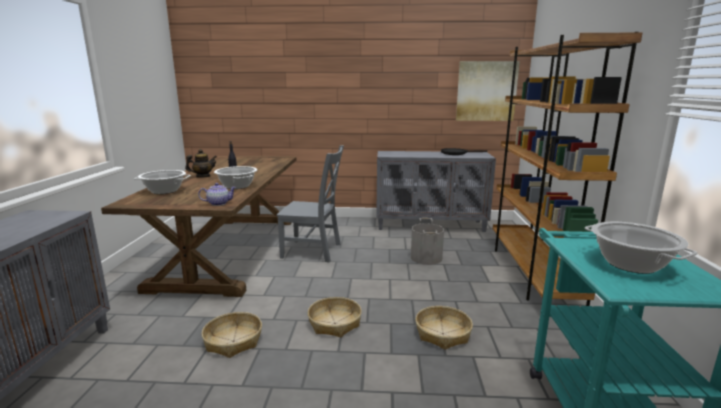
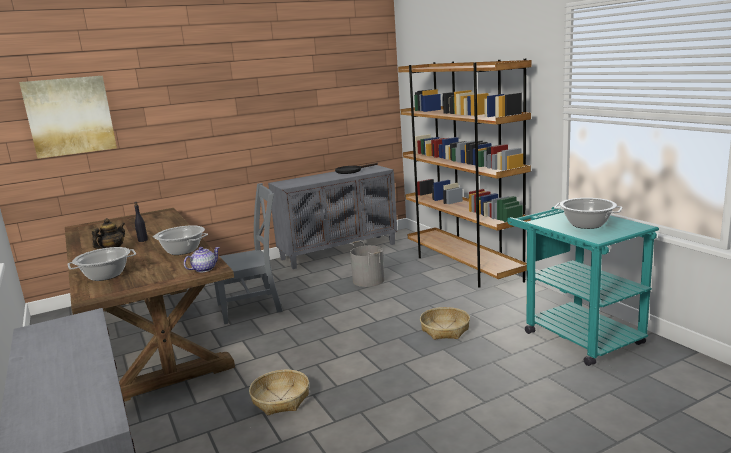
camera: 30 degrees left, 0 degrees up
(335, 323) = (353, 354): basket -> none
(486, 91) = (364, 104): picture -> picture (70, 116)

